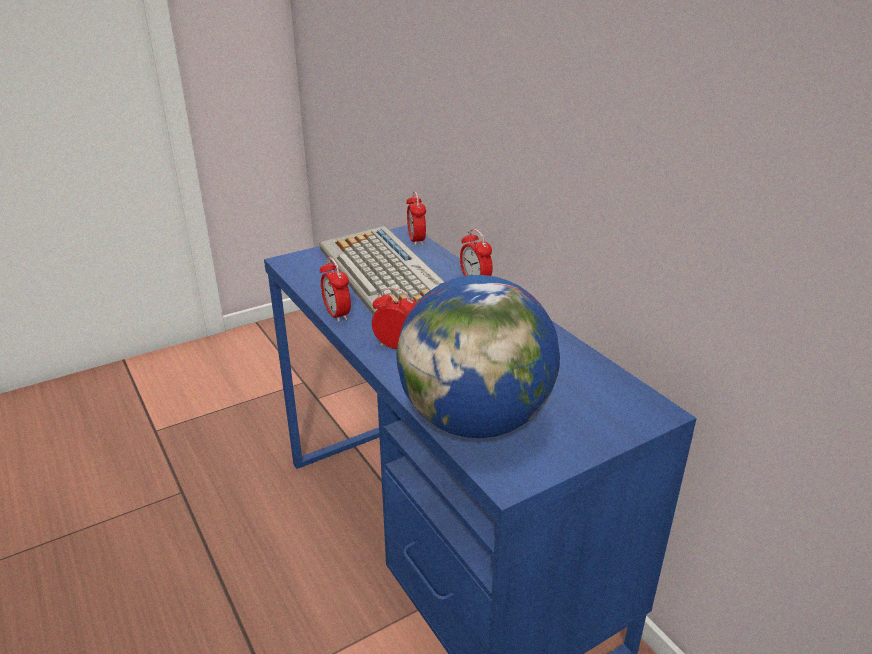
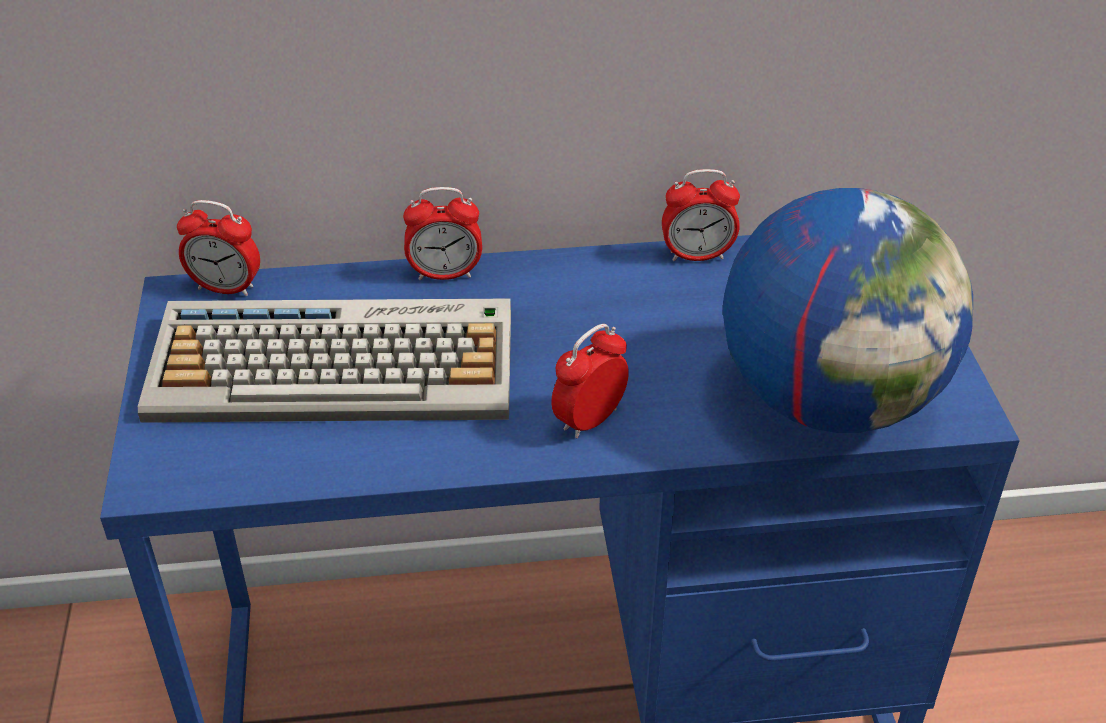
camera: 65 degrees left, 10 degrees up
(337, 314) = (432, 463): alarm clock -> alarm clock (697, 256)

